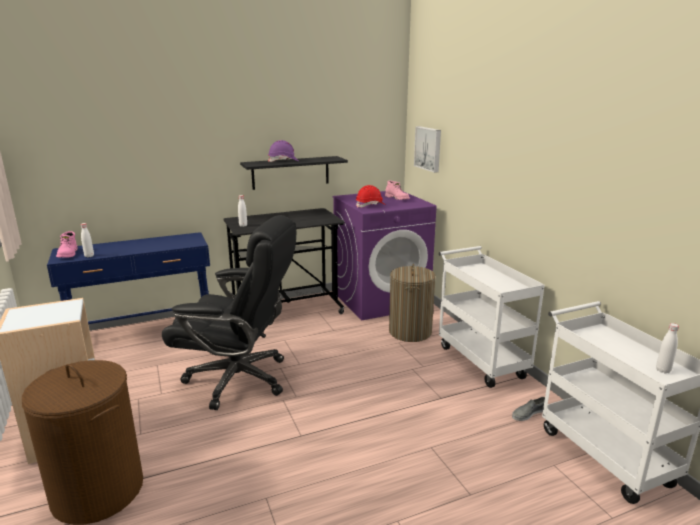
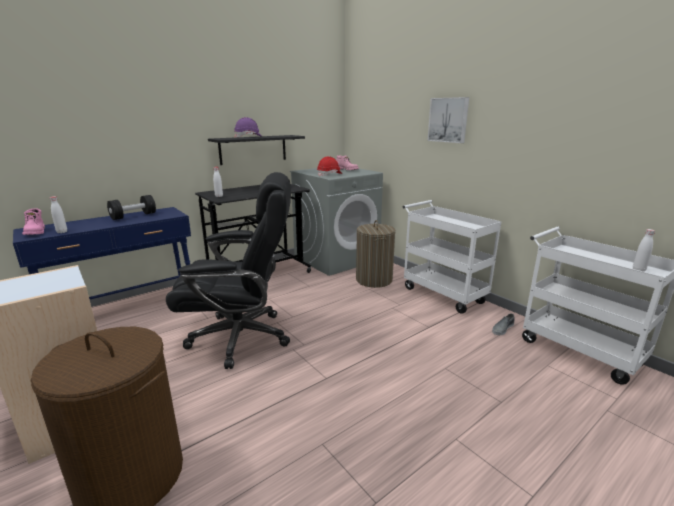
camera: 15 degrees left, 0 degrees up
(158, 242) = (133, 216): none -> black dumbbell
(381, 299) = (336, 258): purple washing machine -> grey washing machine
(428, 148) = (370, 126): picture -> picture (448, 120)

